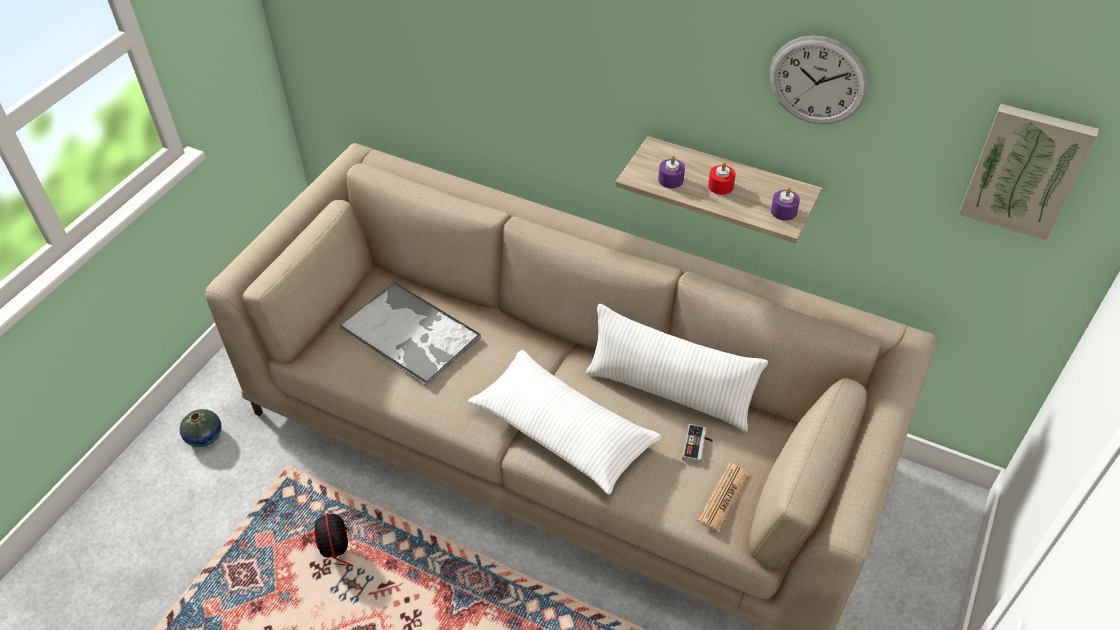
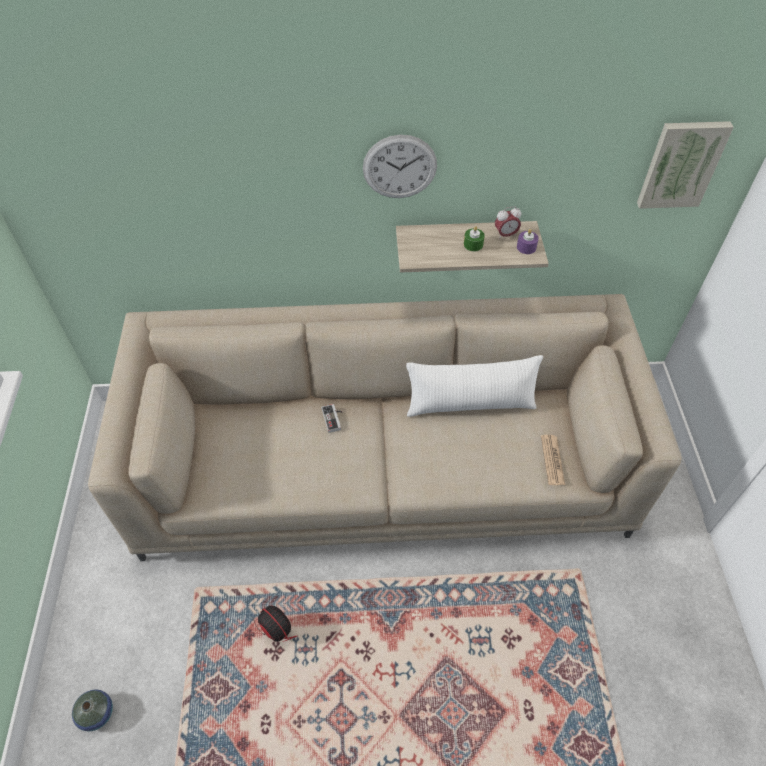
camera: 30 degrees left, 5 degrees up
(204, 436) = (110, 599): vase -> vase (97, 713)
(411, 334) = (262, 444): tray -> none
(563, 430) = (420, 464): white pillow -> none
(670, 180) = (437, 253): purple candle -> none
(698, 446) = (514, 433): game controller -> game controller (334, 419)
(720, 186) = (473, 244): red candle -> green candle
(769, 189) = (505, 235): none -> alarm clock
(817, 80) = (531, 145): wall clock -> wall clock (399, 167)

